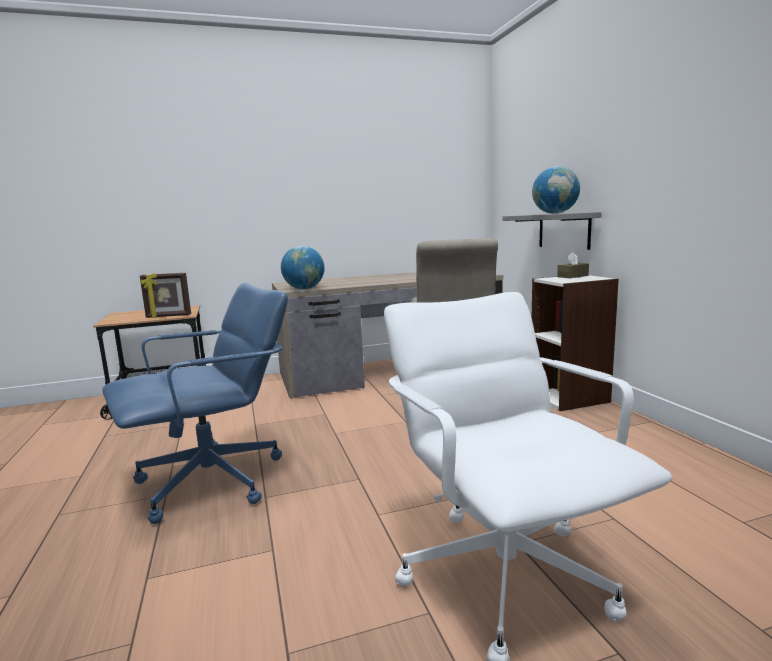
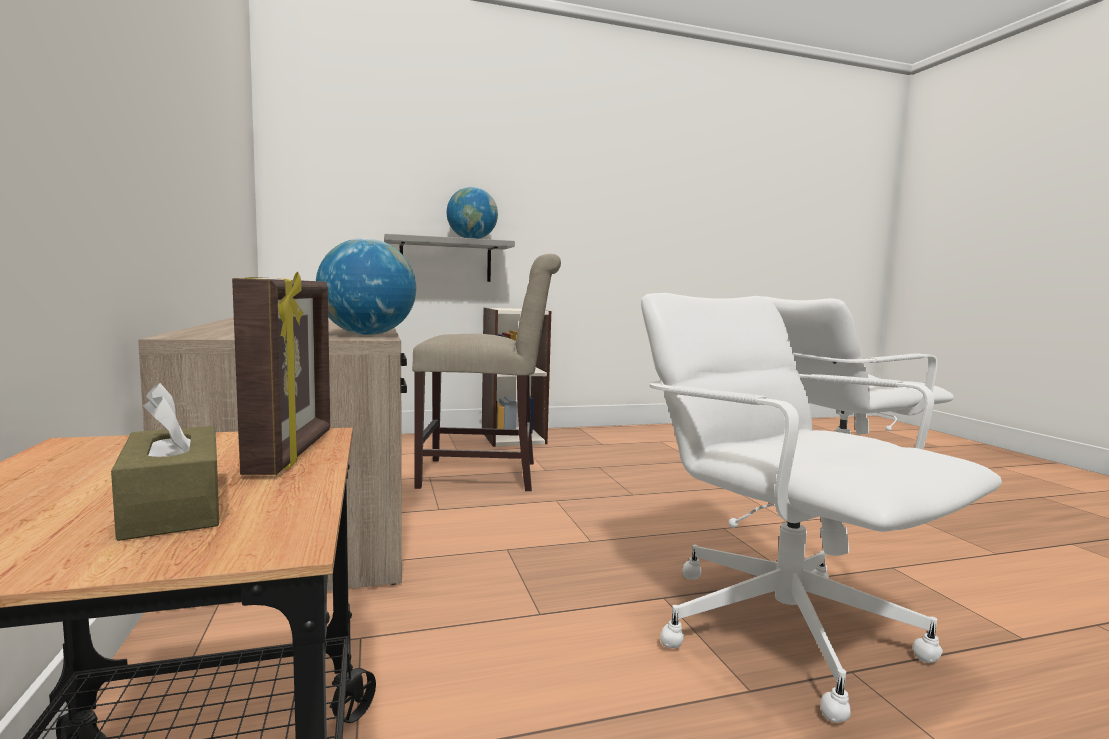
camera: 90 degrees left, 5 degrees down
(213, 481) = (781, 627): blue office chair -> white office chair
(572, 276) = (502, 308): brown tissue box -> brown tissue box (173, 507)

